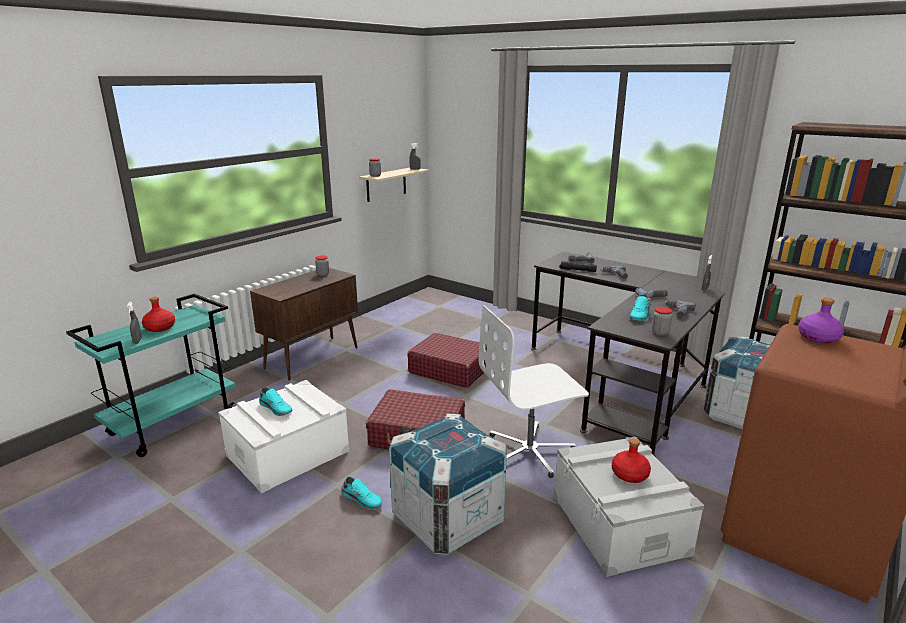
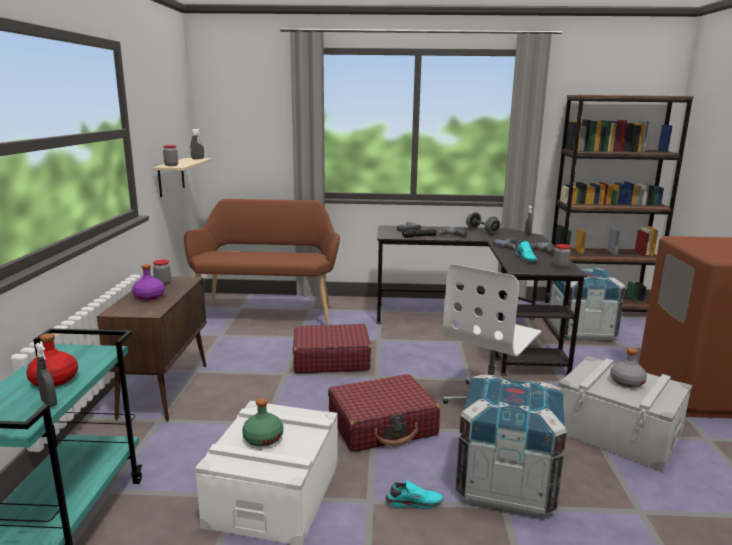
camera: 35 degrees left, 5 degrees down
(277, 408) = (263, 438): turquoise shoe -> green bottle
(452, 316) = (266, 313): none -> brown bench
(629, 474) = (626, 382): red bottle -> grey bottle
(658, 276) = (482, 231): none -> grey dumbbell
(817, 338) = (696, 240): purple bottle -> purple bottle (149, 297)

